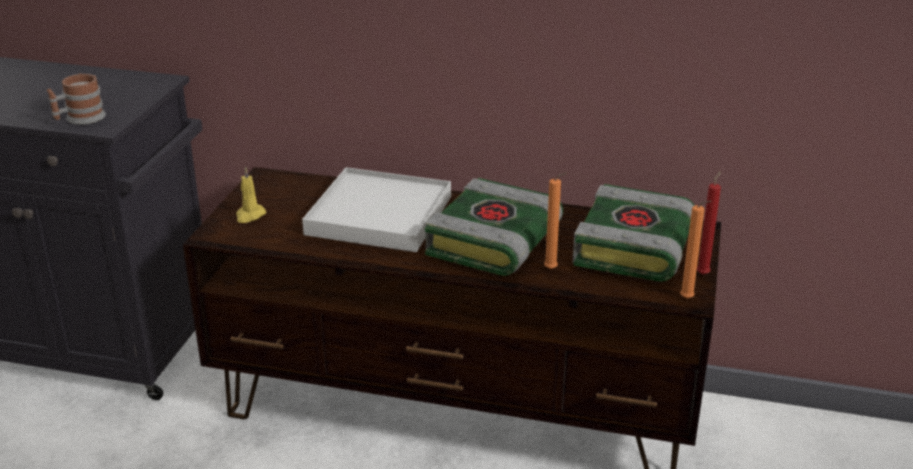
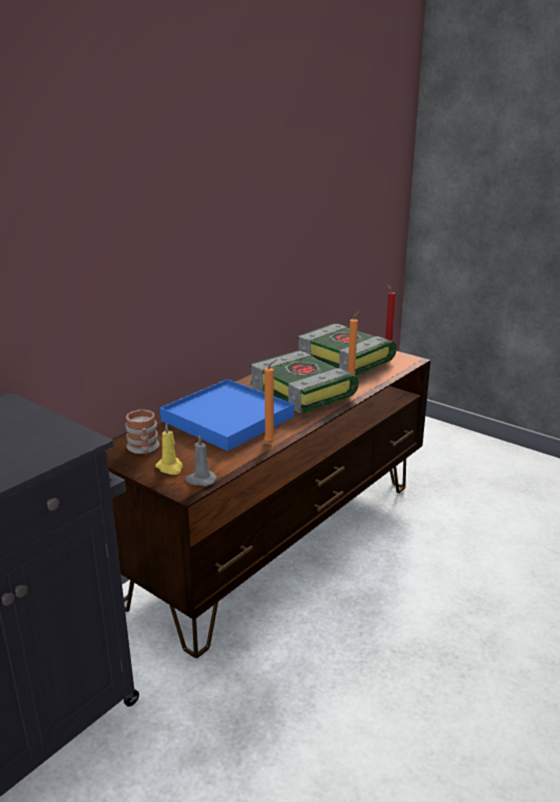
camera: 65 degrees left, 5 degrees down
(79, 119) = (43, 451): mug -> mug (143, 449)
(234, 237) = (200, 480): none -> grey candle
(379, 215) = (228, 419): white tray -> blue tray
(688, 299) = (410, 360): orange candle -> orange candle (271, 442)

